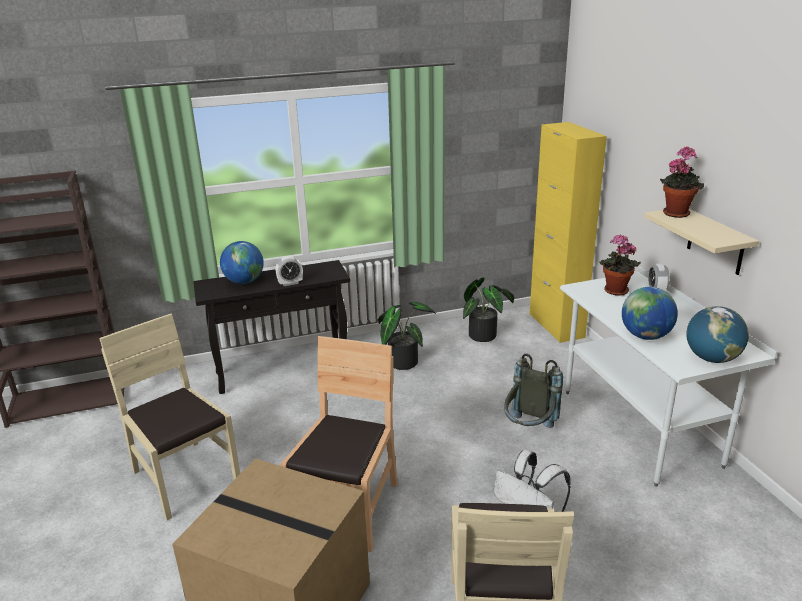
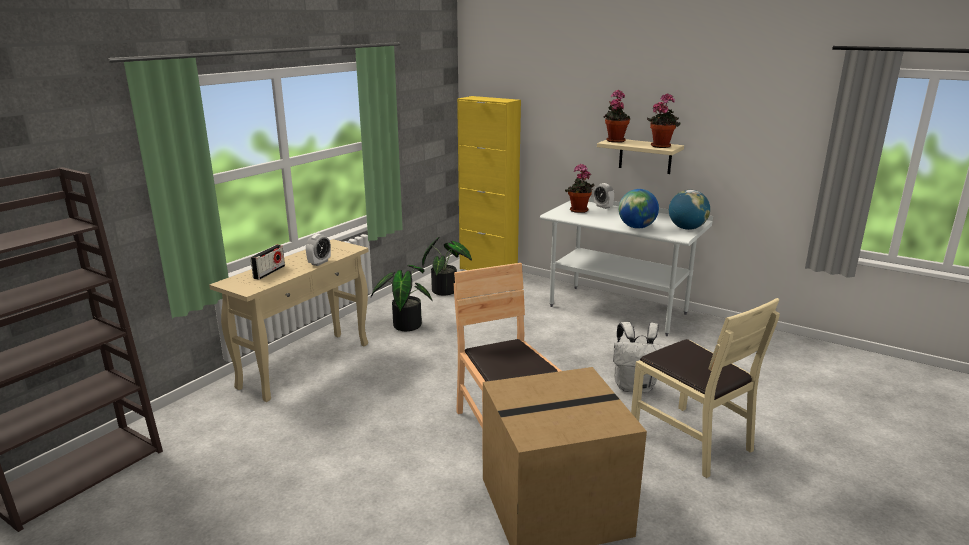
camera: 40 degrees left, 5 degrees down
(185, 477) = (330, 471): beige chair -> none
(244, 282) = (269, 272): globe -> radio
(283, 371) = (306, 365): black console table -> beige console table
(528, 430) = (557, 335): grey backpack -> none
(720, 235) = (661, 146): none -> potted plant

